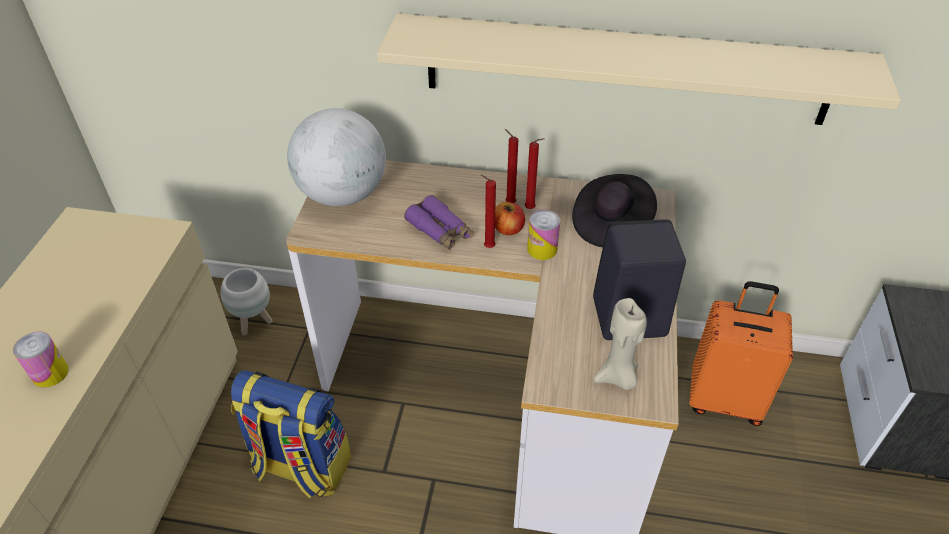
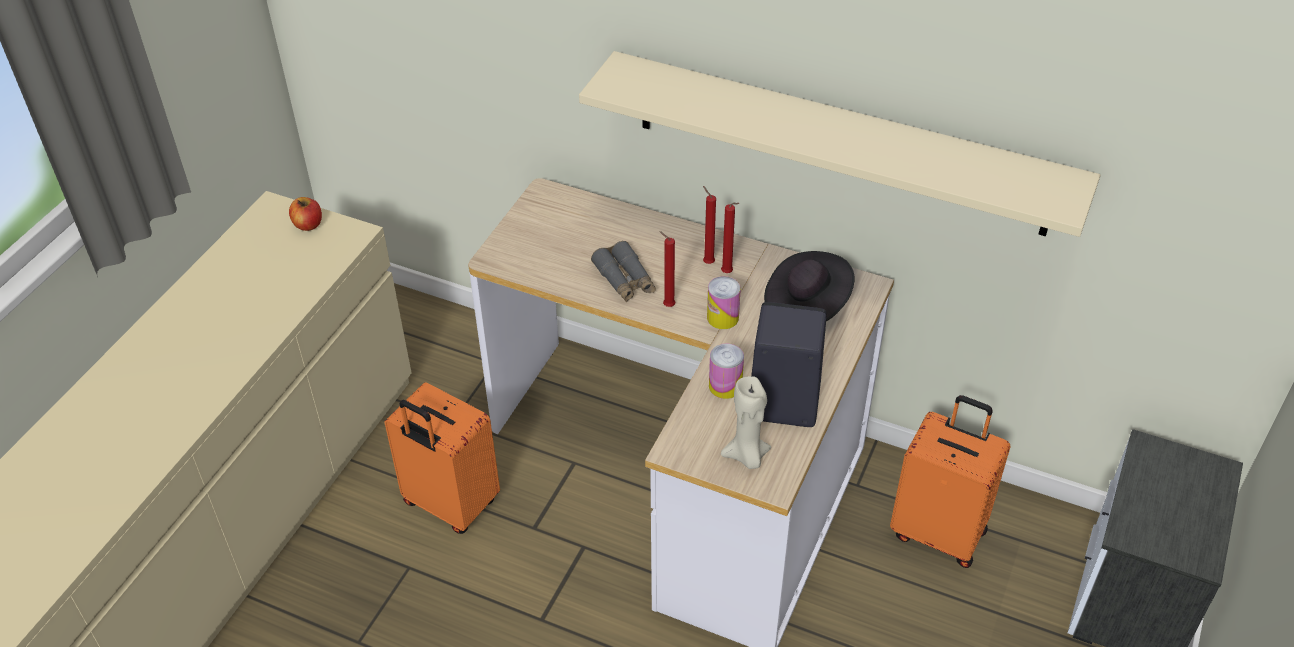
camera: 15 degrees right, 0 degrees up
(50, 373) = (227, 351): can -> can (725, 386)
(254, 322) = (437, 346): white planter -> none
(300, 466) = (449, 504): backpack -> orange suitcase
(342, 194) = (537, 224): globe -> none
(440, 230) = (625, 280): purple binoculars -> grey binoculars
(508, 229) = (695, 290): apple -> apple (308, 224)

